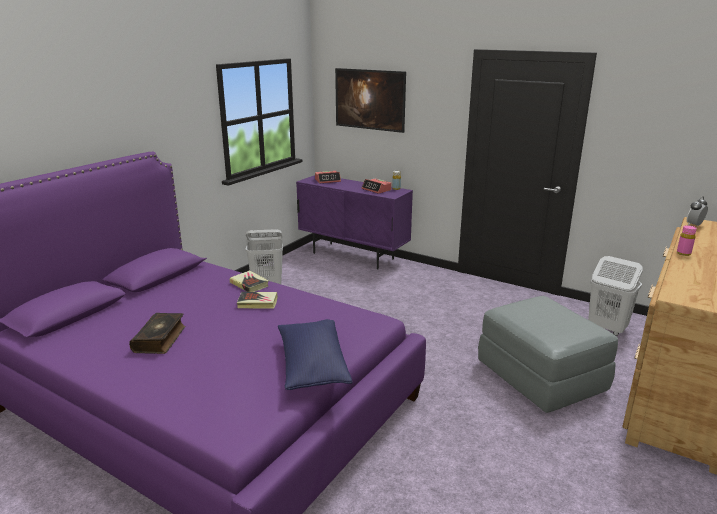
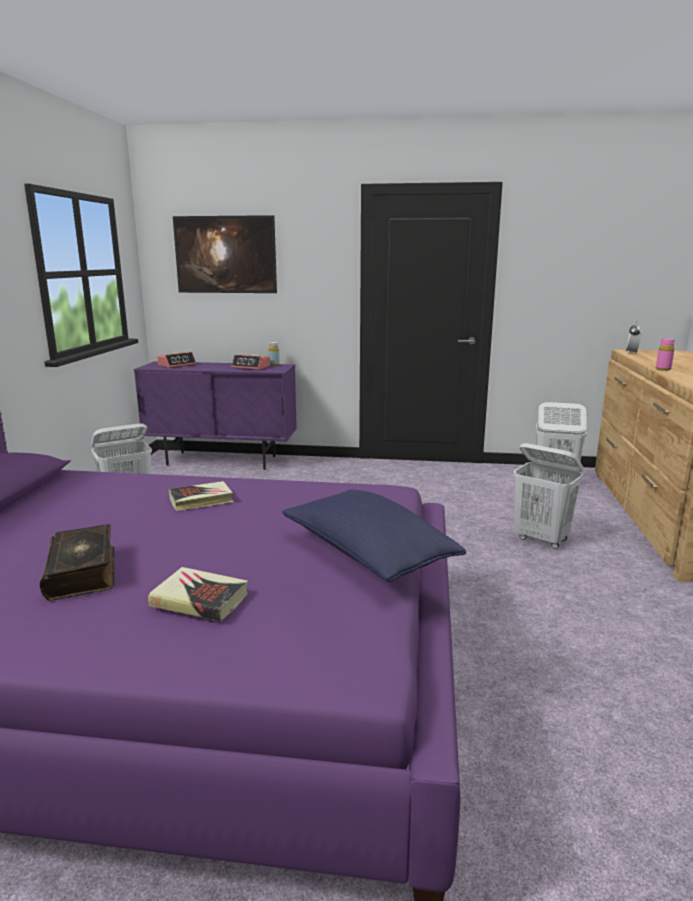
camera: 25 degrees left, 5 degrees down
(249, 284) = (165, 483): book -> book (199, 600)
(541, 377) = (541, 539): grey ottoman -> white laundry basket

